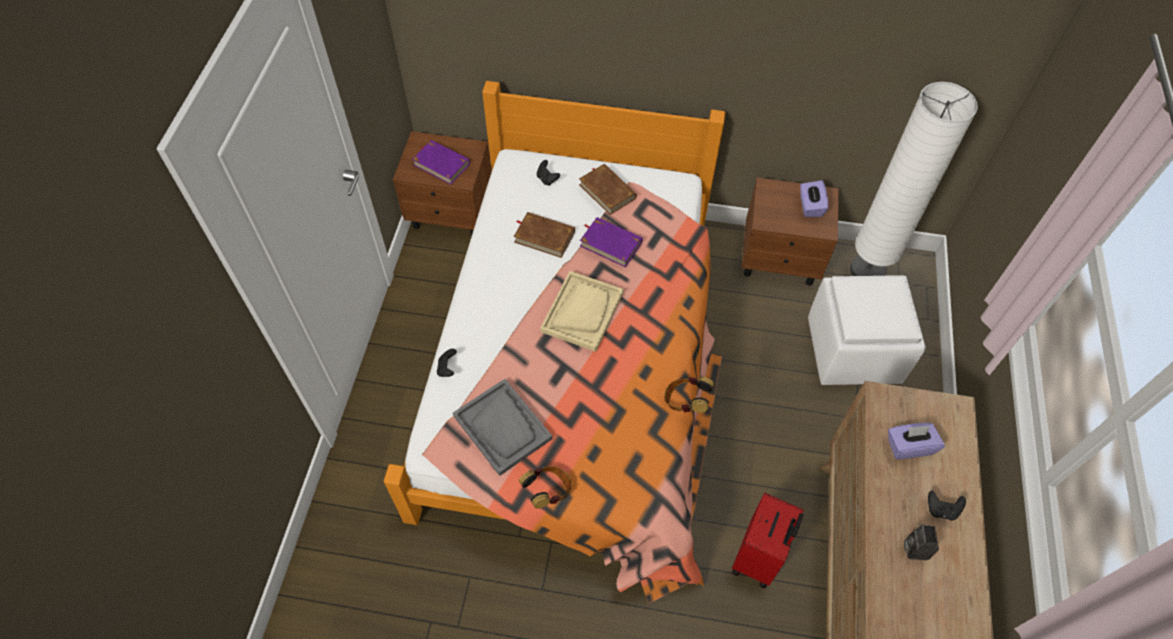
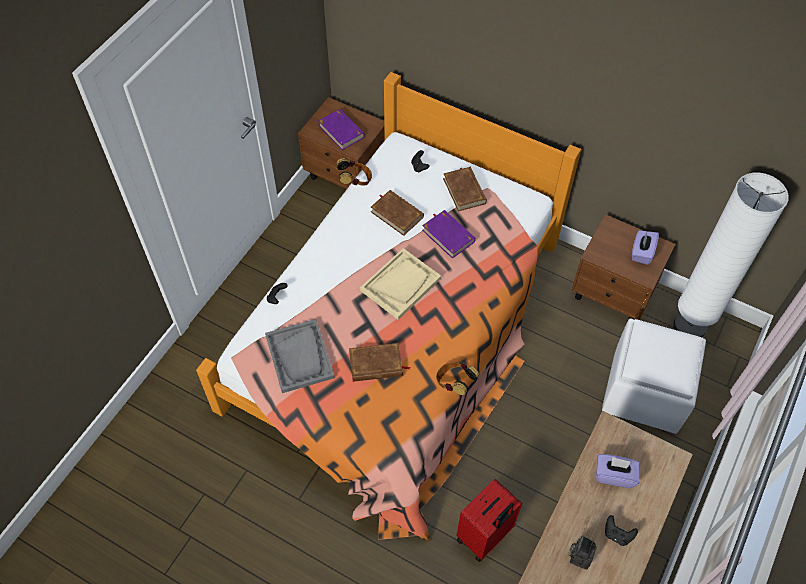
camera: 20 degrees right, 0 degrees up
(548, 491) = (314, 417): headphones -> headphones (355, 181)
(592, 409) = (376, 365): none -> brown book

